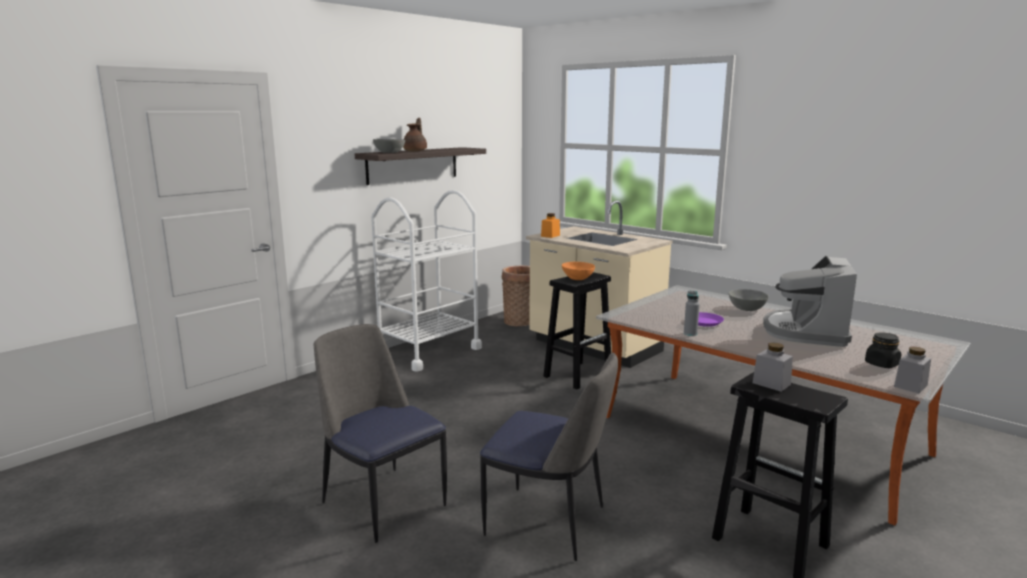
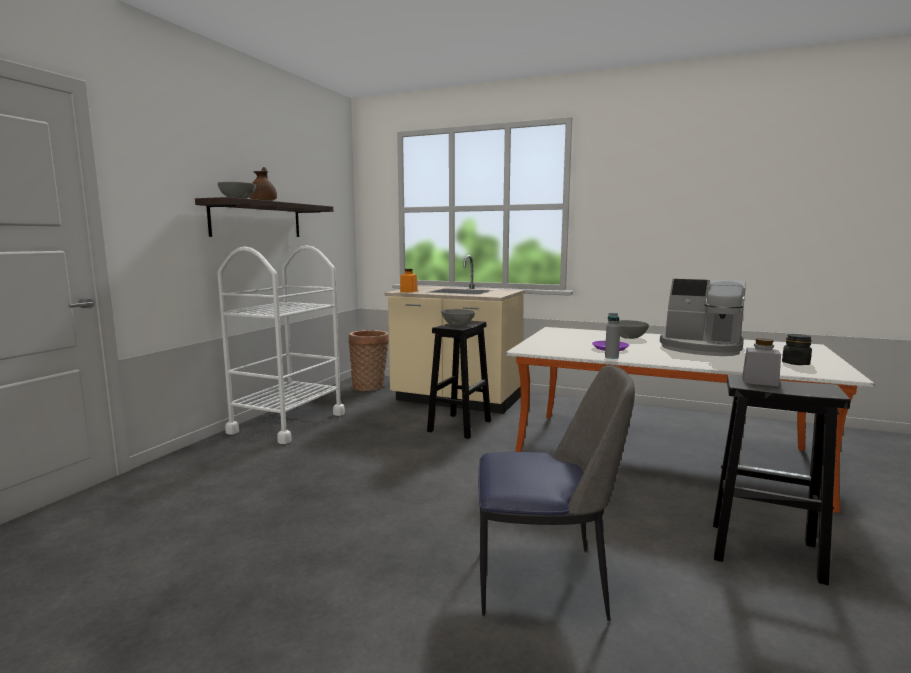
camera: 20 degrees left, 5 degrees down
(382, 501) = (327, 601): chair -> none
(578, 278) = (458, 325): orange bowl -> grey bowl
(806, 332) = (701, 348): coffee machine -> coffee machine turned 60 degrees counterclockwise
(910, 386) = (844, 375): grey jar -> none

